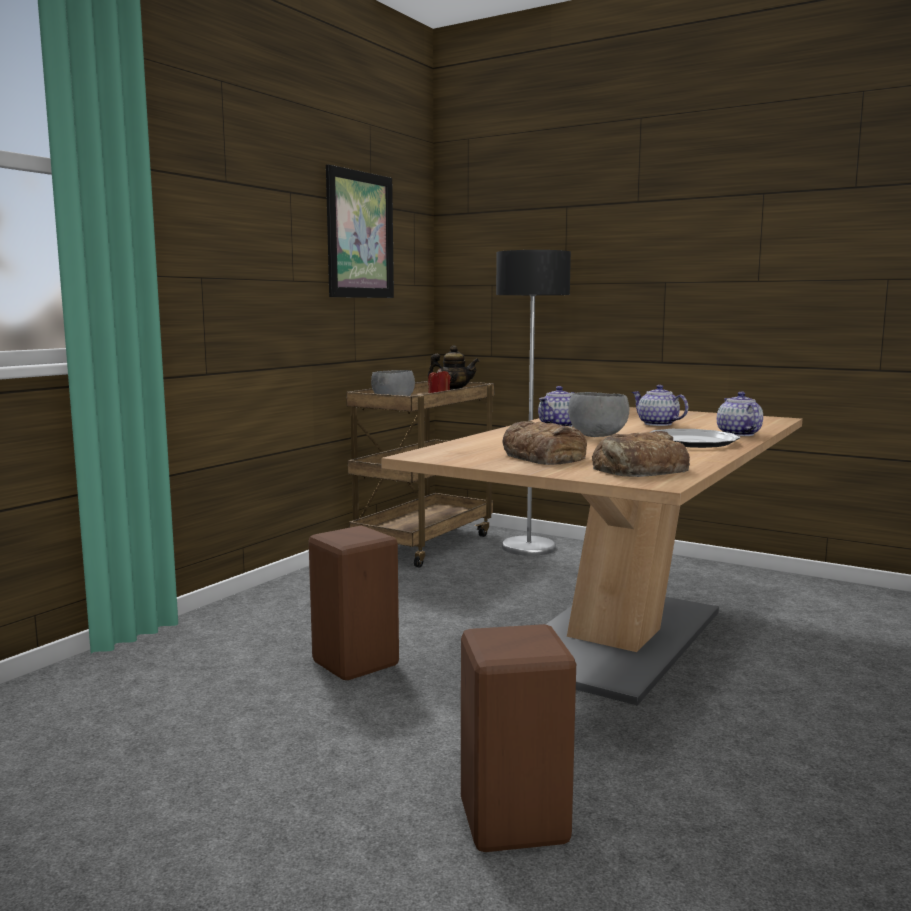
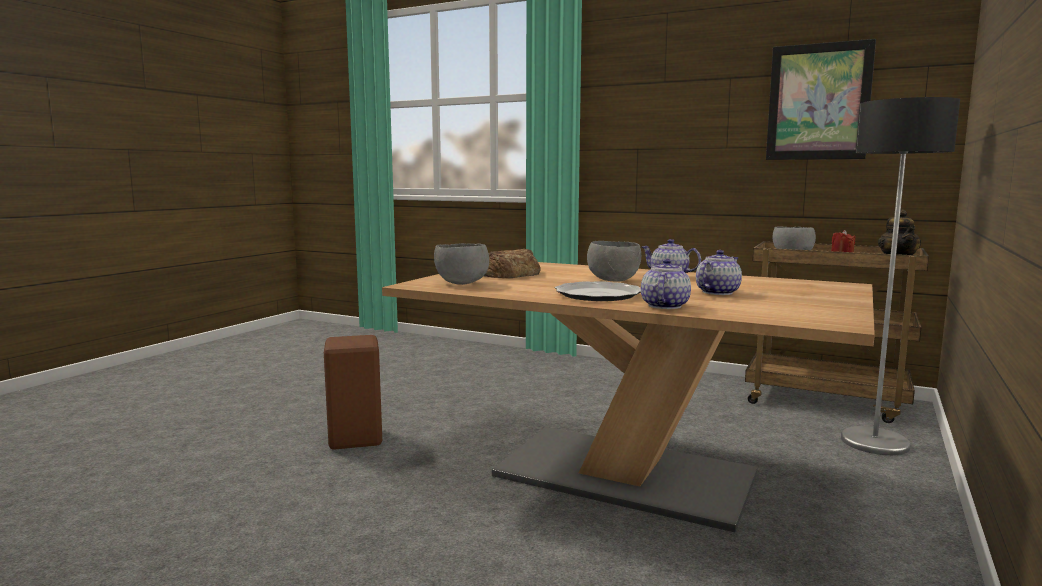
camera: 85 degrees right, 0 degrees up
(356, 662) = (543, 398): brown stool -> none
(638, 469) = (461, 283): bread -> grey bowl
(738, 434) = (664, 306): teapot -> teapot turned 60 degrees counterclockwise

